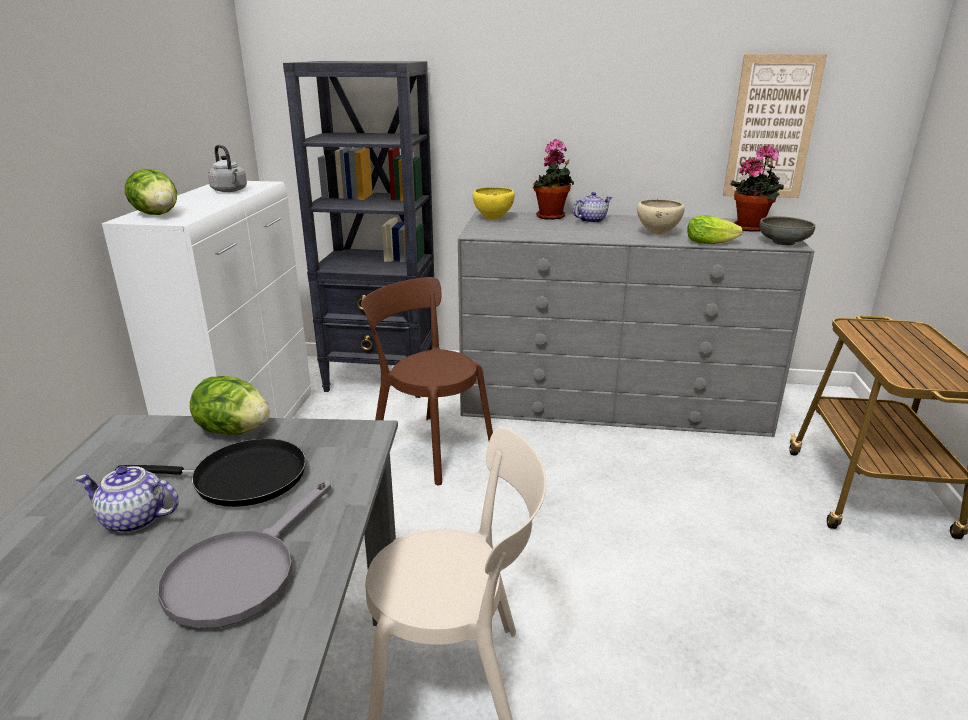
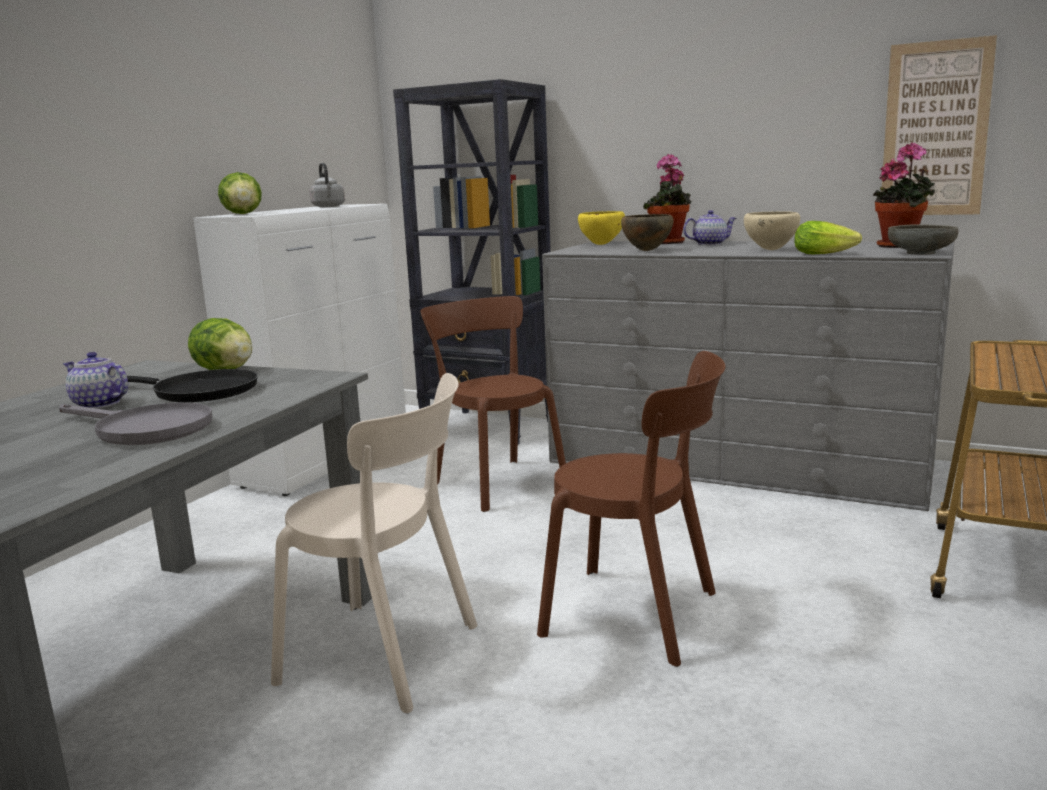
camera: 20 degrees right, 10 degrees down
(242, 571) = (144, 429): grey frying pan -> grey frying pan turned 105 degrees counterclockwise
(551, 233) = (646, 251): none -> brown bowl
(639, 590) = (639, 615): none -> brown chair

